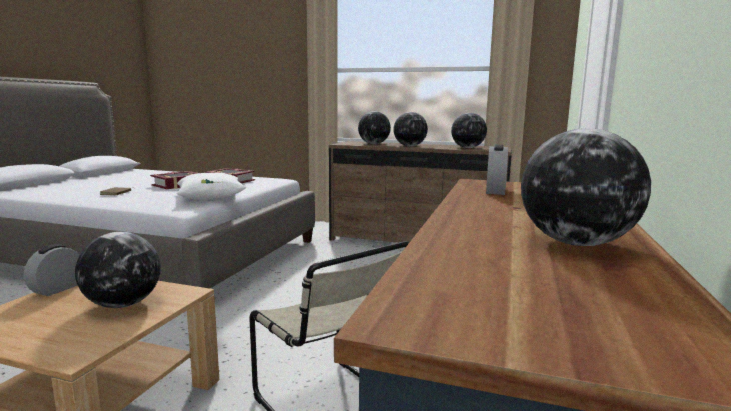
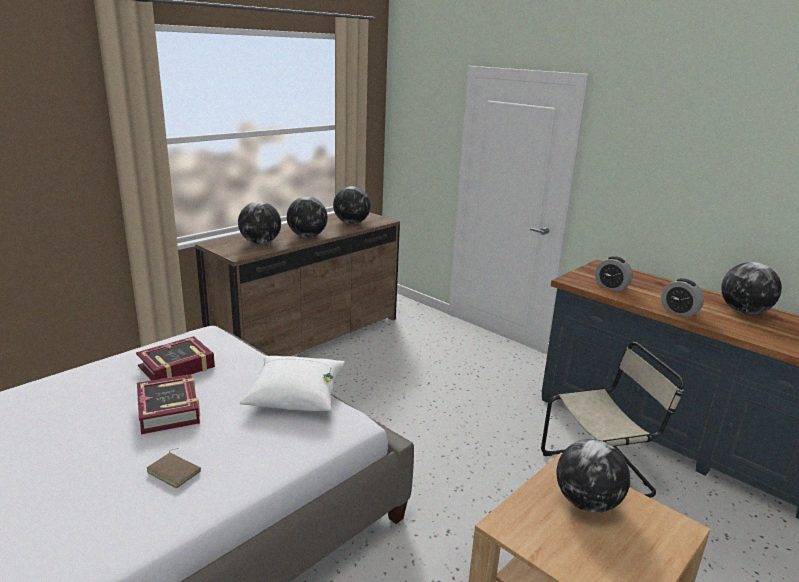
camera: 65 degrees left, 10 degrees up
(57, 289) = (533, 547): alarm clock -> alarm clock (679, 311)

